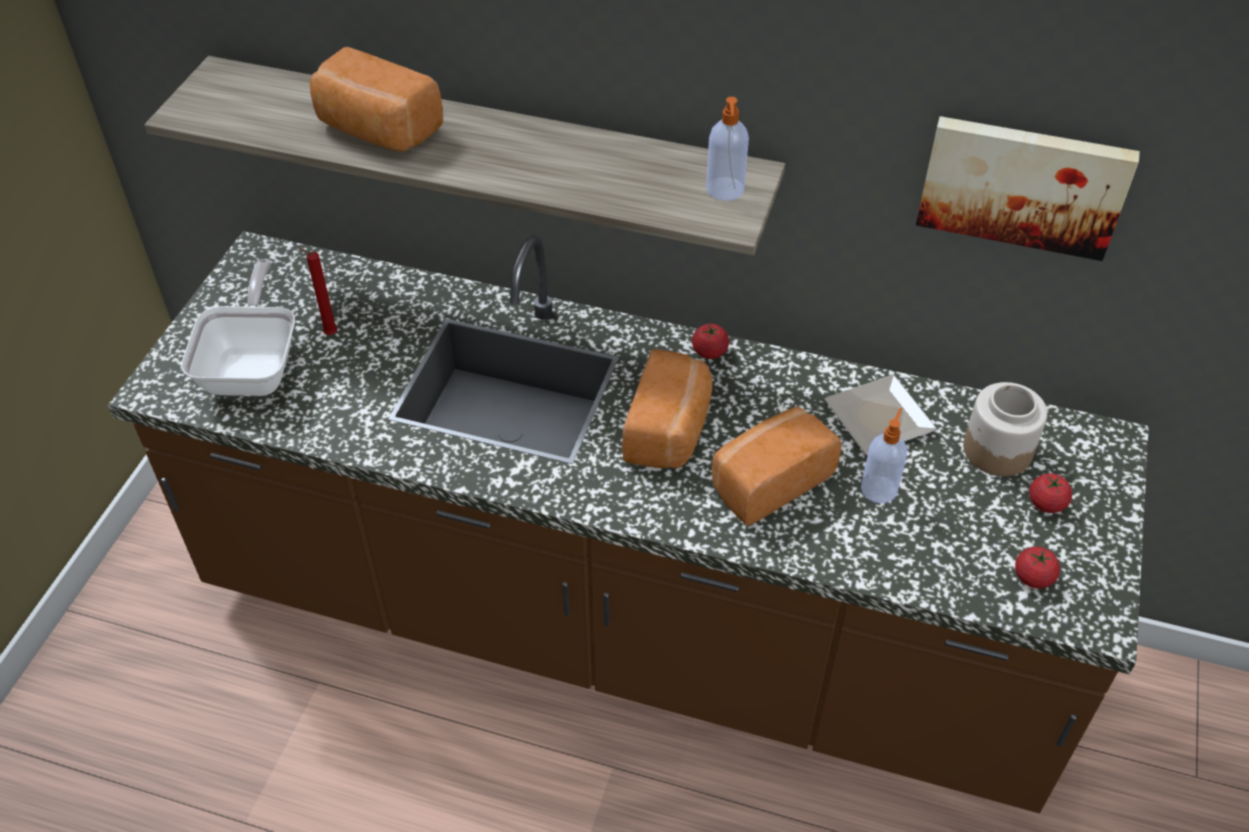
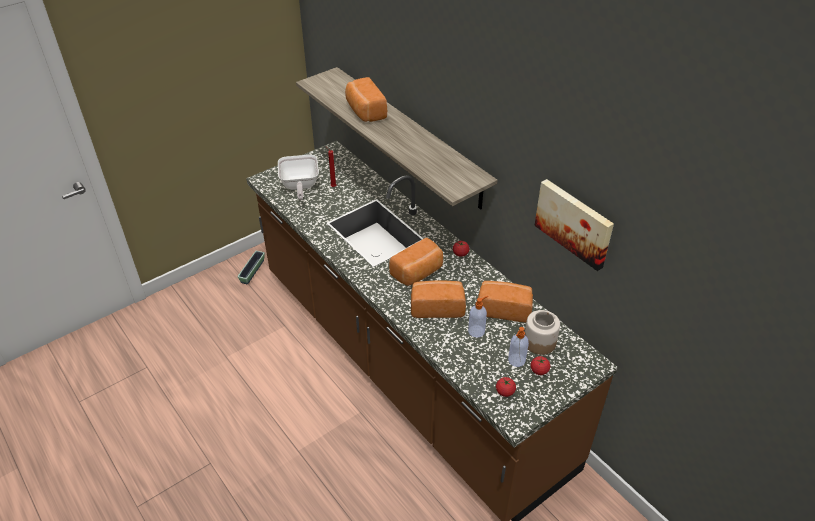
camera: 35 degrees right, 5 degrees down
(151, 606) = (252, 271): none -> planter
(254, 367) = (299, 186): frying pan -> frying pan turned 135 degrees clockwise
(725, 190) = (463, 179): soap dispenser -> soap dispenser (516, 360)
(883, 420) = (504, 309): plate -> bread

